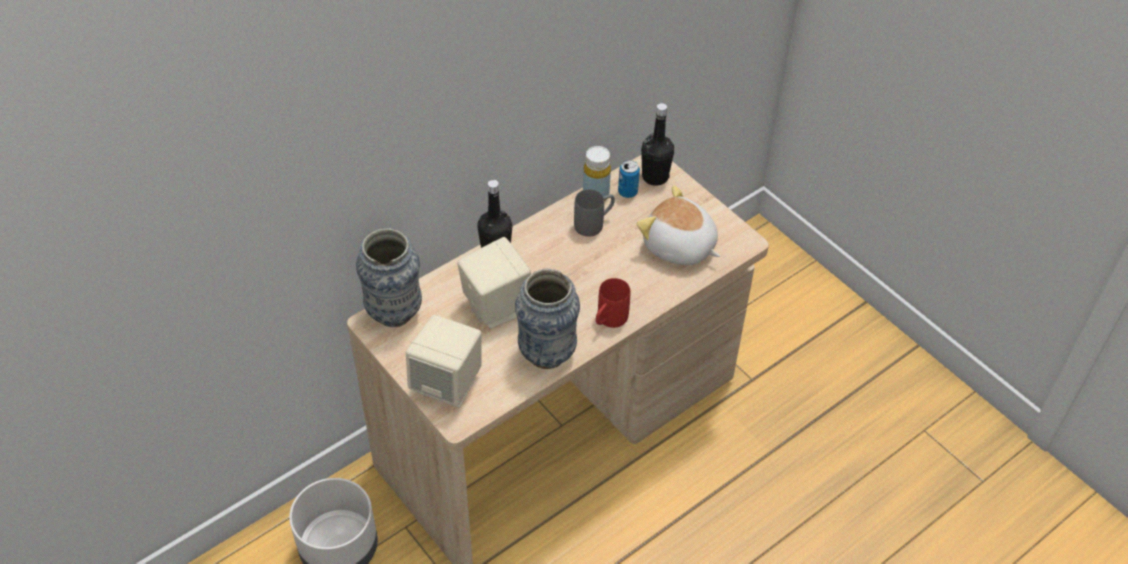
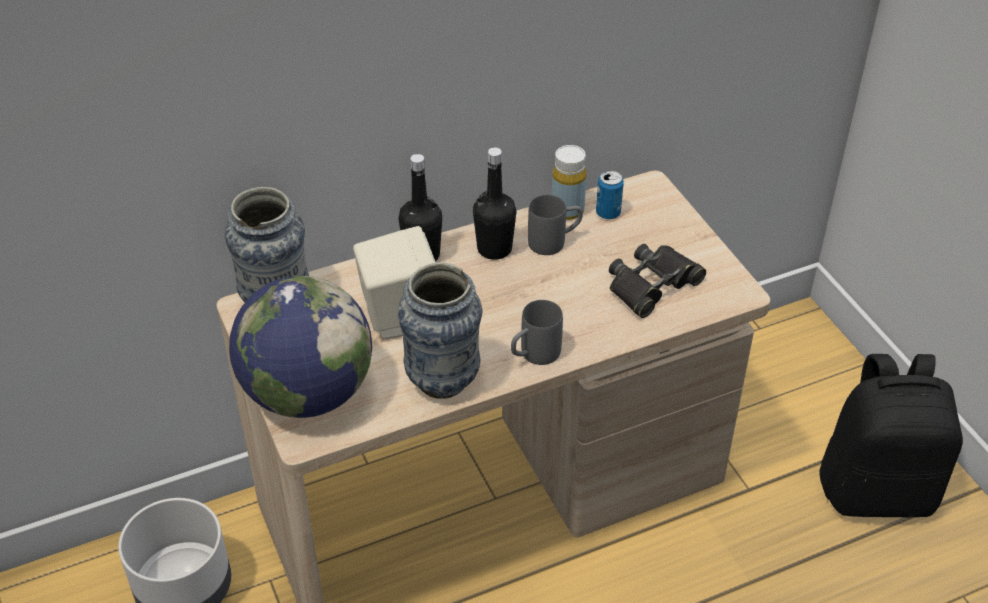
camera: 15 degrees right, 5 degrees down
(447, 384) = (307, 393): beige speaker -> globe
(608, 321) = (533, 355): red mug -> grey mug
(655, 177) = (648, 201): black bottle -> black bottle (494, 249)
(679, 247) = (652, 285): plush toy -> black binoculars
(845, 361) = (877, 489): none -> black backpack

